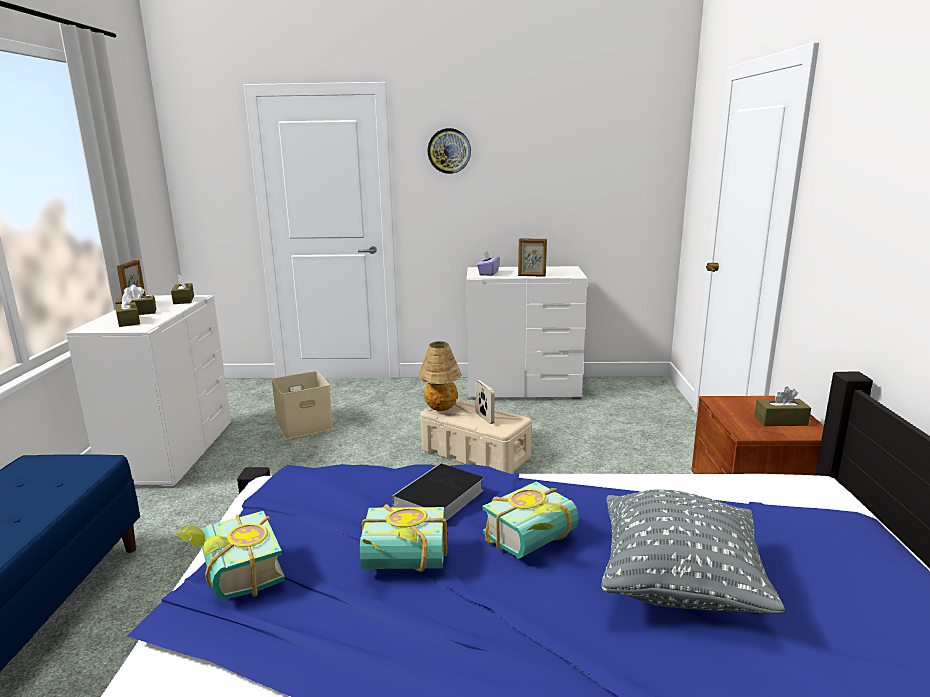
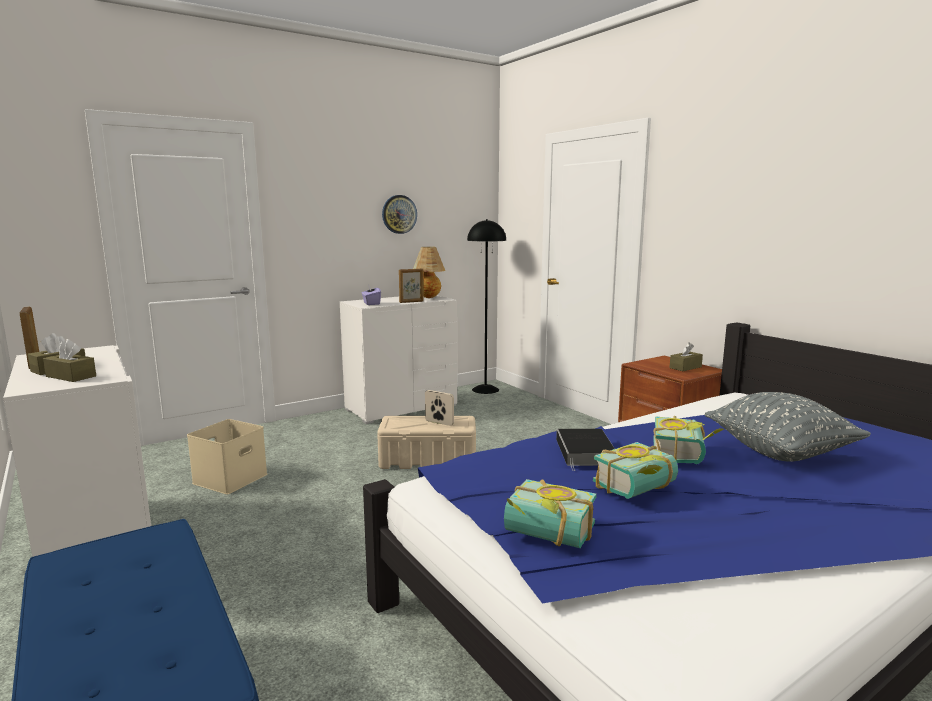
camera: 35 degrees left, 5 degrees down
(183, 300) = (90, 352): brown tissue box -> none
(441, 410) = (394, 425): table lamp -> table lamp (429, 298)
(449, 151) = (316, 192): wall clock -> wall clock (399, 214)
(638, 387) = (485, 389): none -> black floor lamp

